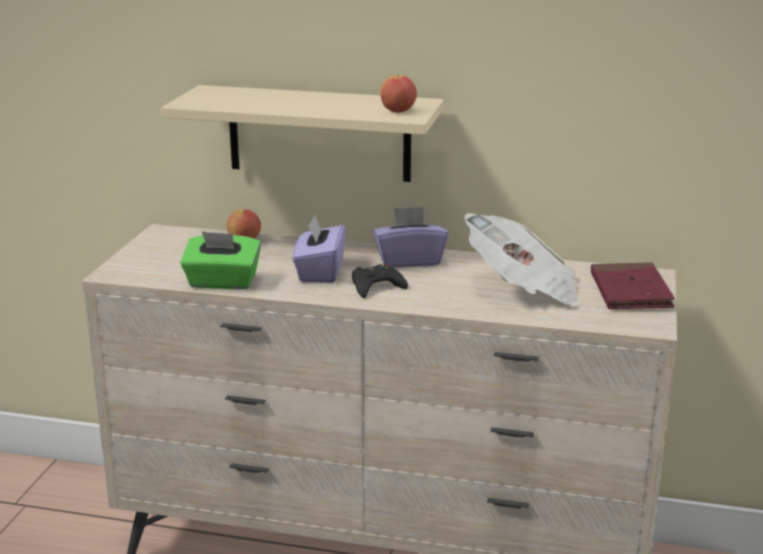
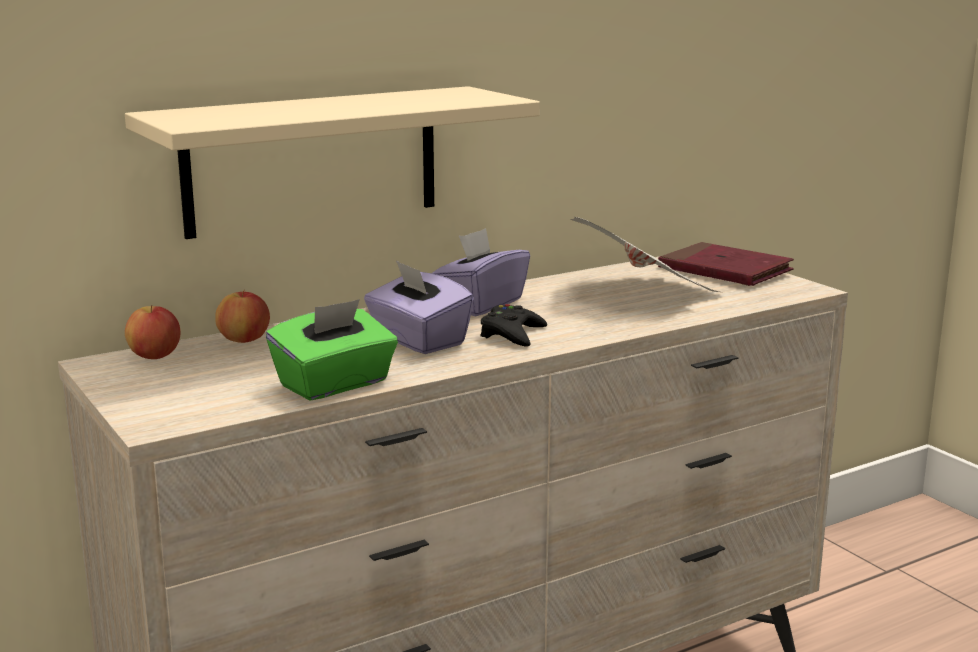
camera: 45 degrees left, 5 degrees down
(398, 111) = (472, 97): apple -> apple (155, 357)

